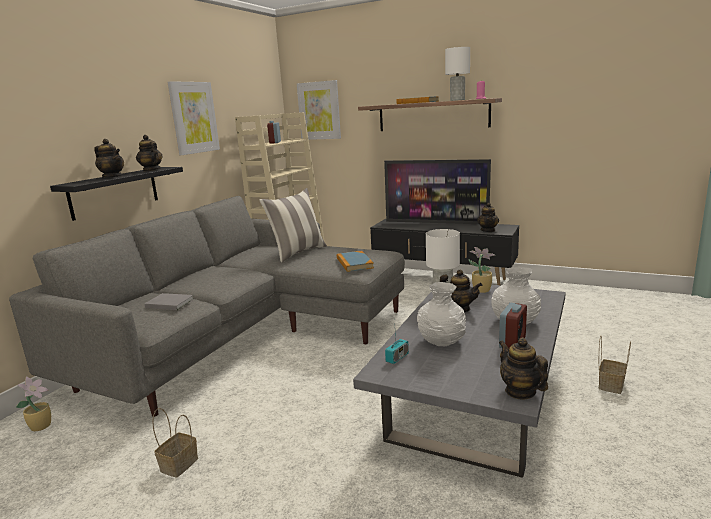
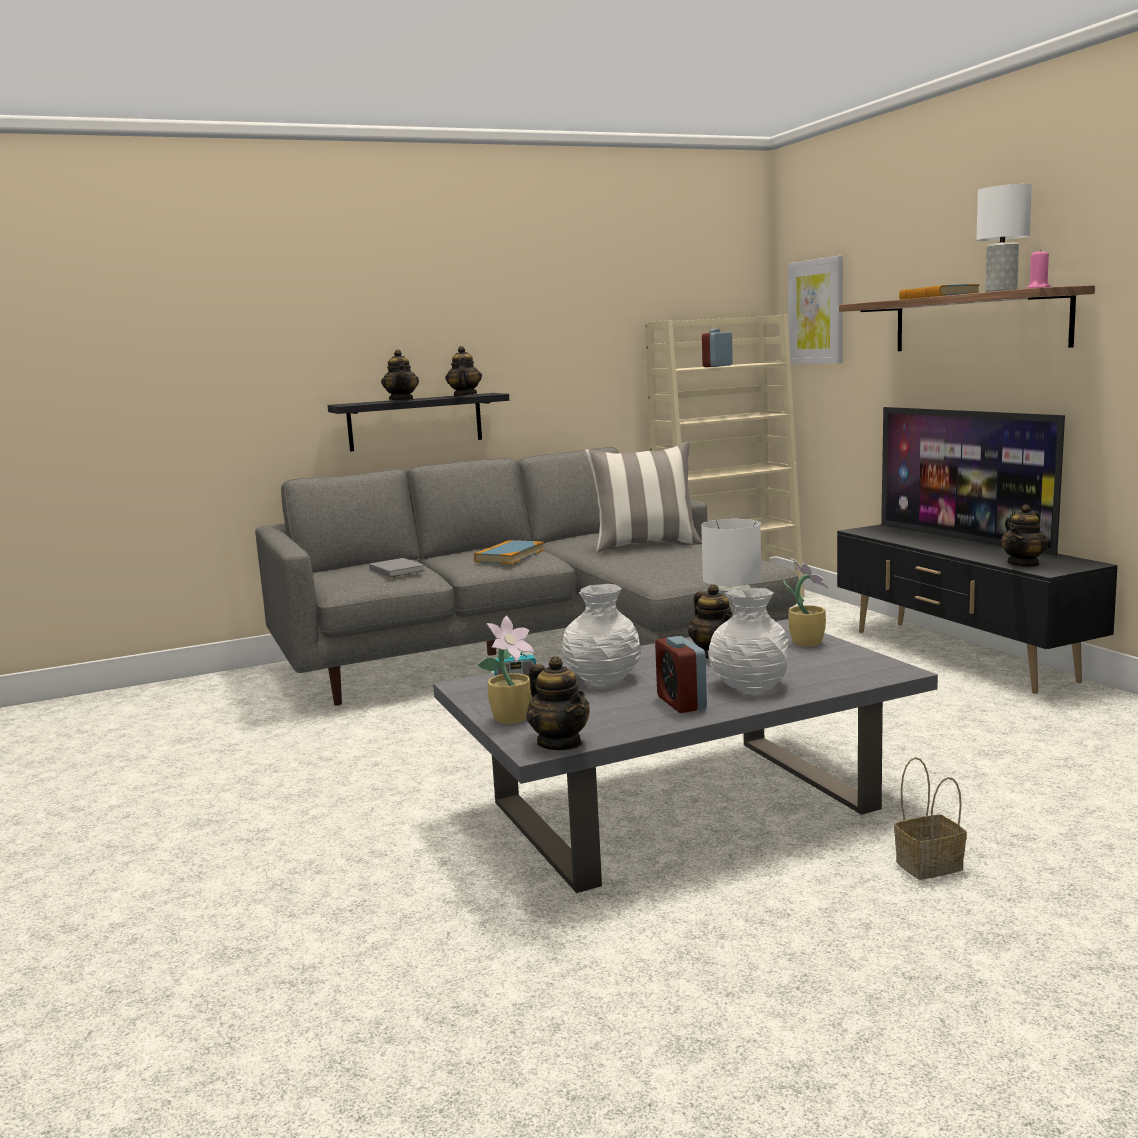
camera: 40 degrees right, 5 degrees down
(42, 426) = (249, 684): potted plant -> potted plant (513, 718)
(179, 463) = (296, 749): basket -> none
(194, 117) = (565, 323): picture -> none
(354, 263) = (680, 569): book -> book (509, 556)
(512, 342) = (681, 703): alarm clock -> alarm clock turned 90 degrees clockwise
(520, 391) = (560, 743): teapot -> teapot turned 135 degrees clockwise

